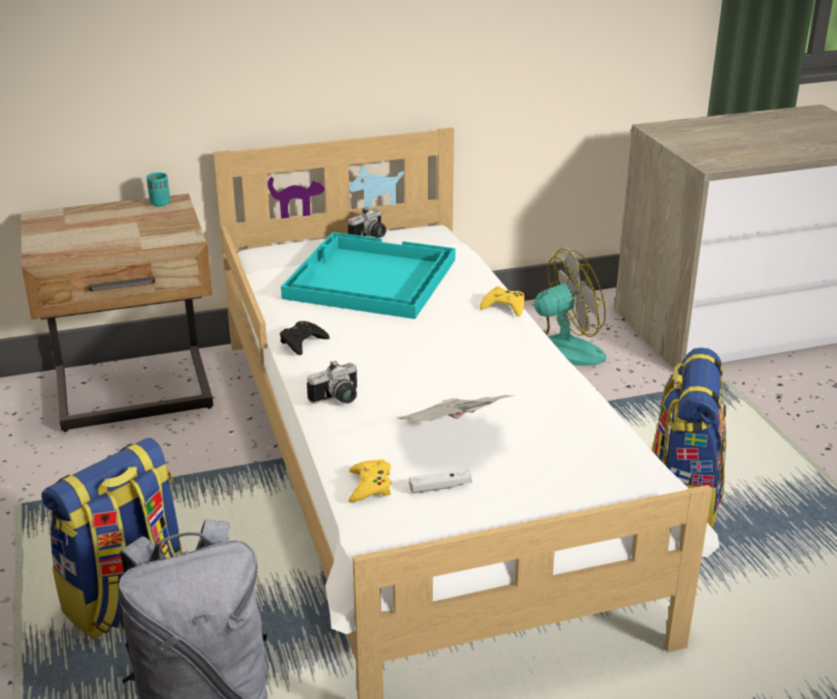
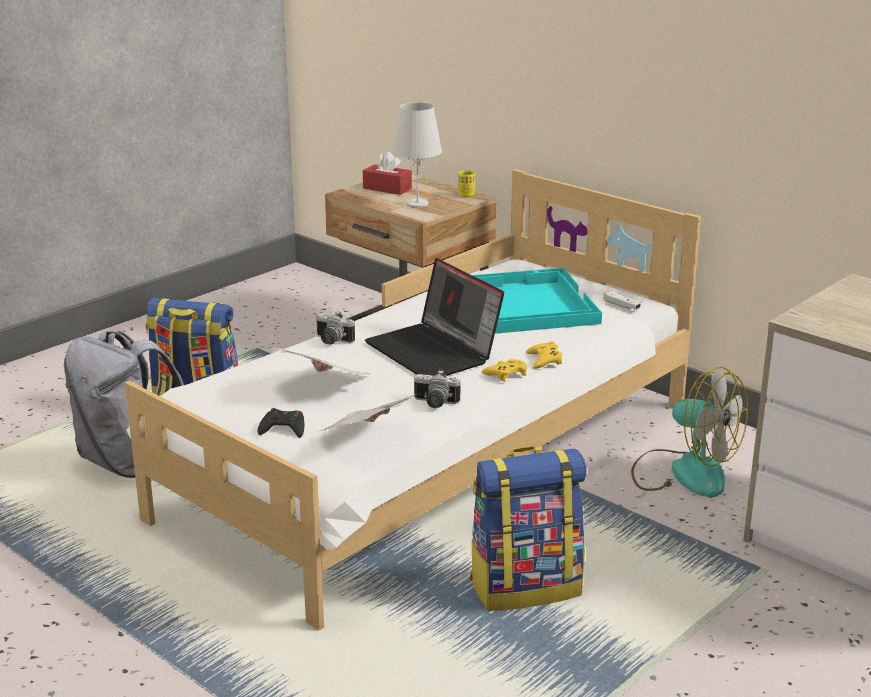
camera: 60 degrees right, 5 degrees down
(68, 232) = (387, 188): none -> red tissue box
(144, 230) = (417, 203): none -> white table lamp
(160, 203) = (466, 195): turquoise cup -> yellow cup
(302, 342) = (396, 310): black game controller -> black game controller (283, 429)
(370, 236) = (599, 287): camera -> camera (434, 403)
(370, 486) = (235, 377): yellow game controller -> yellow game controller (506, 374)
(431, 351) = (435, 352): none -> laptop
(440, 487) = (254, 398): white game controller -> white game controller (621, 306)
(596, 442) = (368, 438): none -> newspaper

